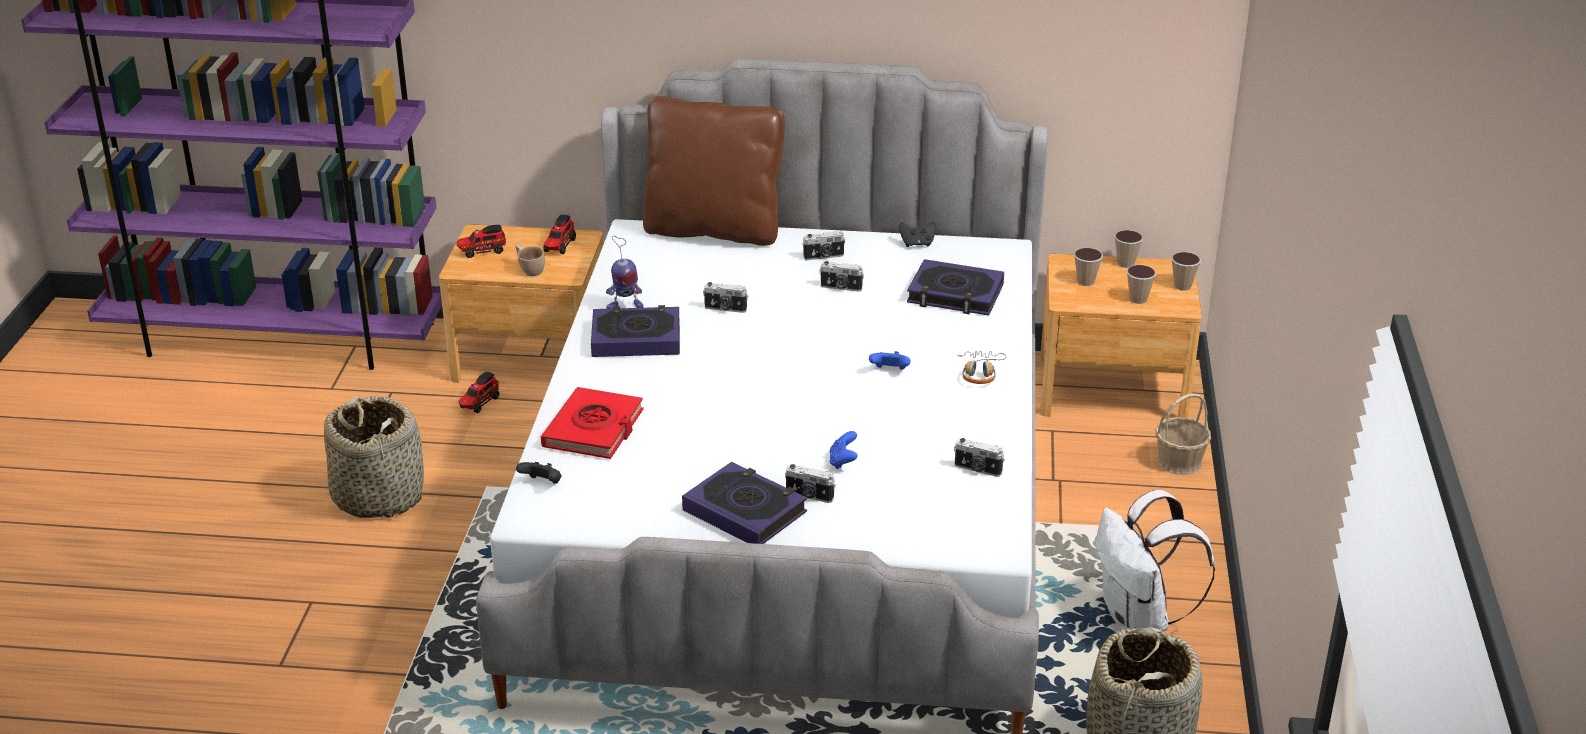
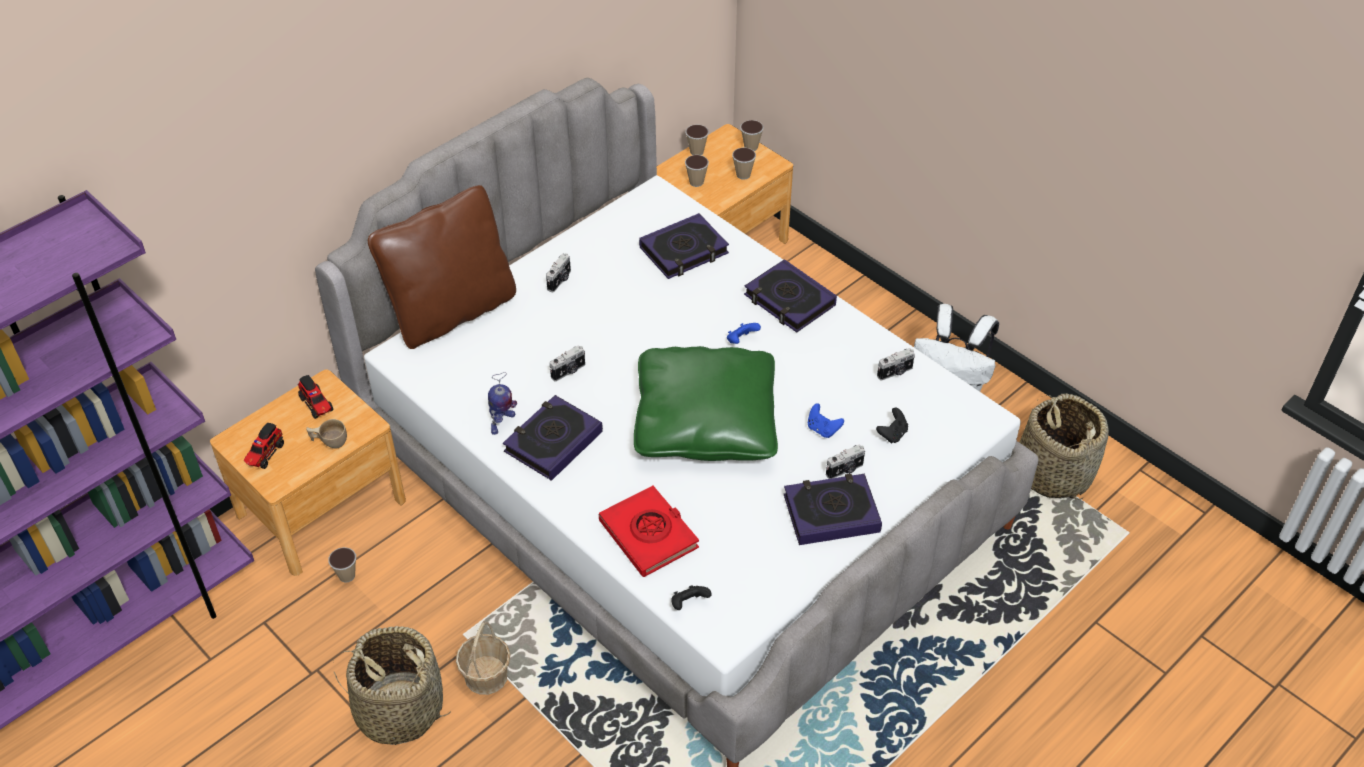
camera: 50 degrees left, 15 degrees up
(479, 403) = (347, 575): toy truck -> cup
(763, 398) = (705, 421): none -> green pillow
(841, 288) = (611, 298): camera -> none
(917, 244) = (599, 227): black game controller -> black game controller (892, 434)
(980, 373) = (789, 301): headphones -> book
(1180, 462) = (821, 270): basket -> basket (486, 675)

